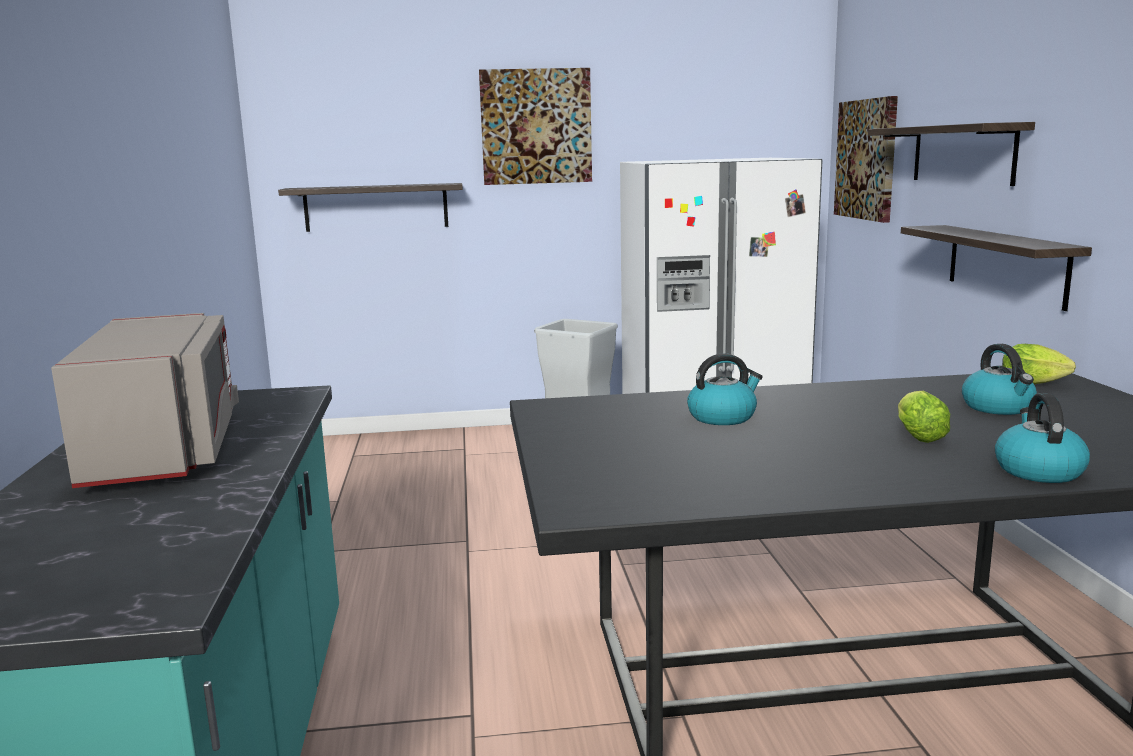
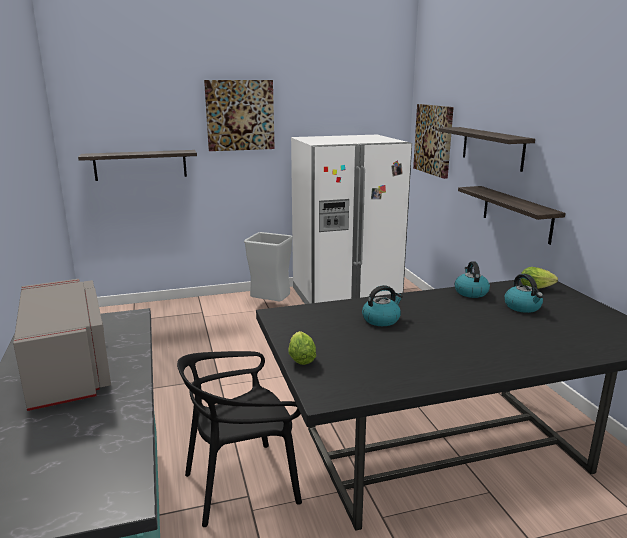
camera: 10 degrees left, 5 degrees up
(466, 697) = (242, 485): none -> black chair
(917, 436) = (487, 330): lettuce -> lettuce (301, 358)
(1037, 470) = (552, 354): kettle -> kettle (470, 292)

